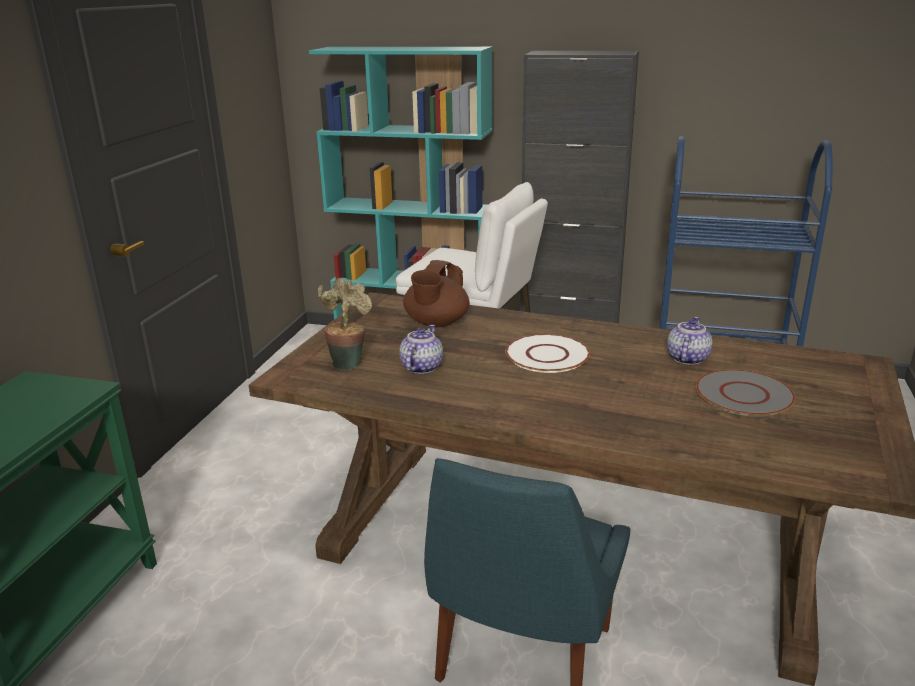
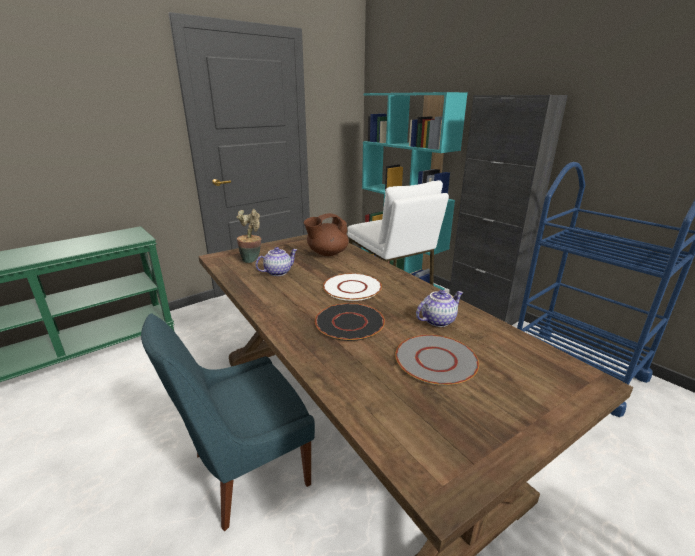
camera: 35 degrees right, 0 degrees up
(614, 392) = (350, 323): none -> black plate

